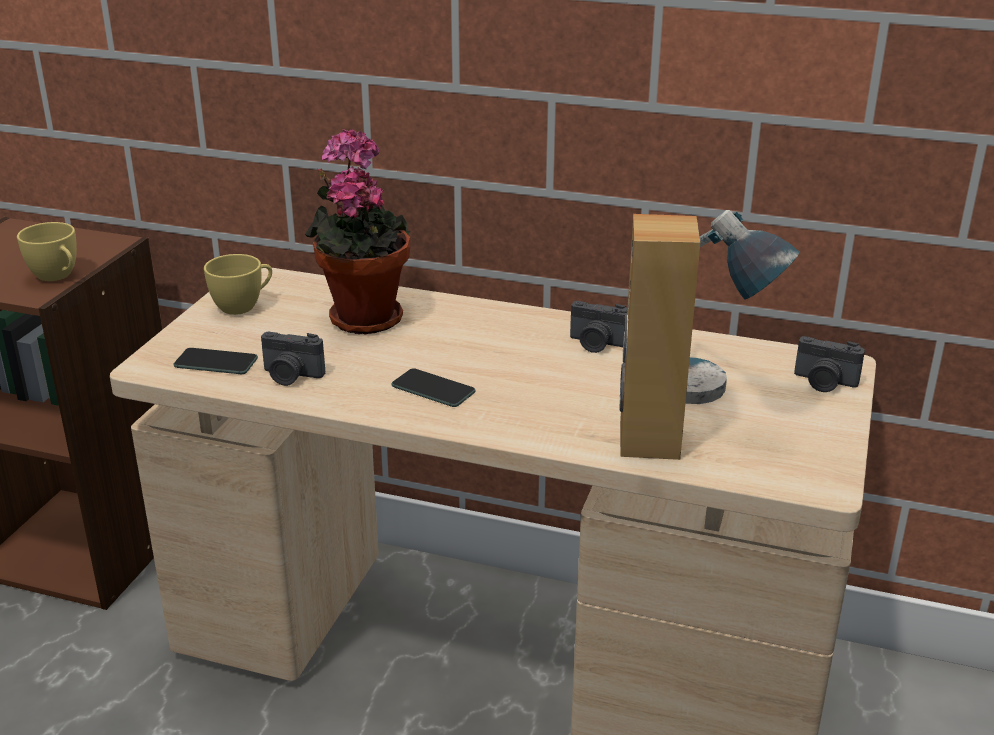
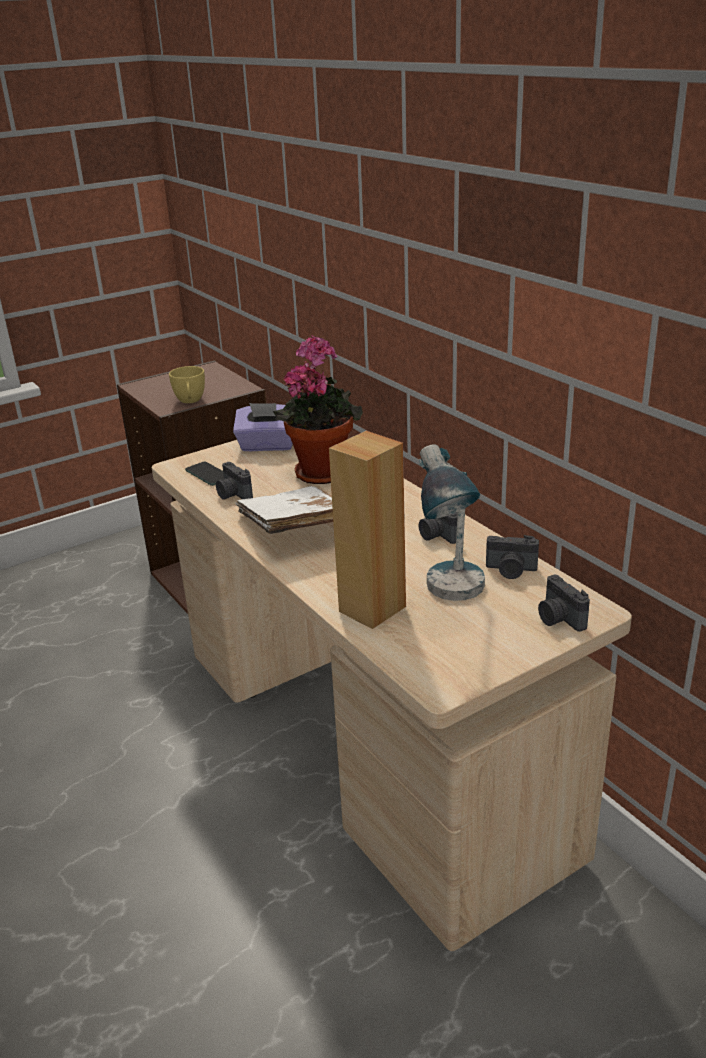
camera: 40 degrees right, 0 degrees up
(243, 306) = (268, 445): yellow cup -> purple tissue box
(433, 389) = (295, 529): phone -> white book
(718, 354) = (511, 570): none -> camera

